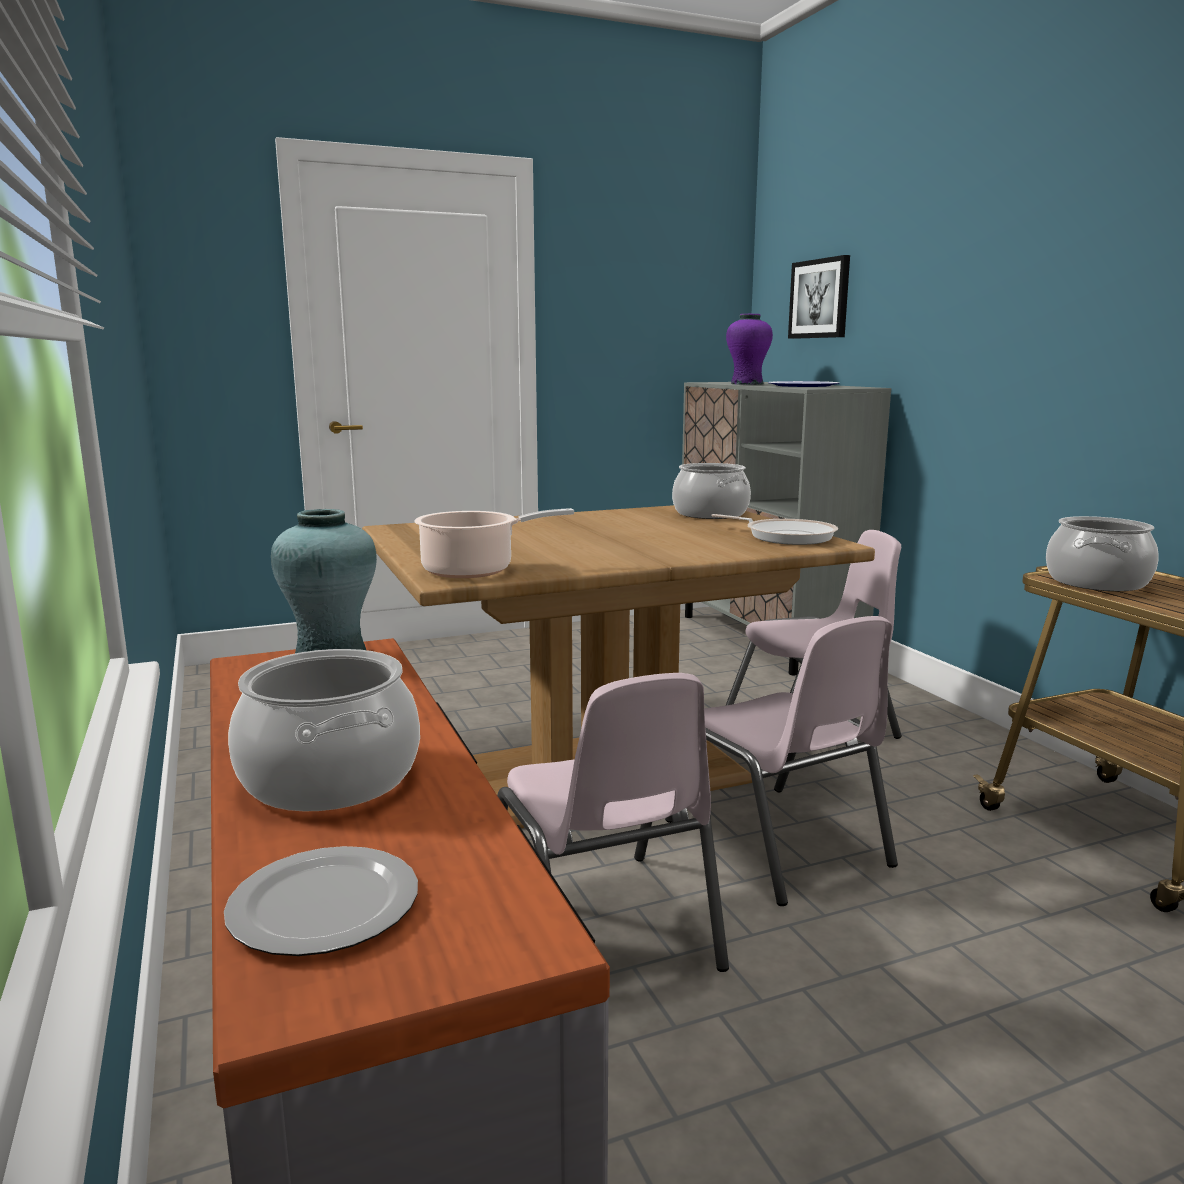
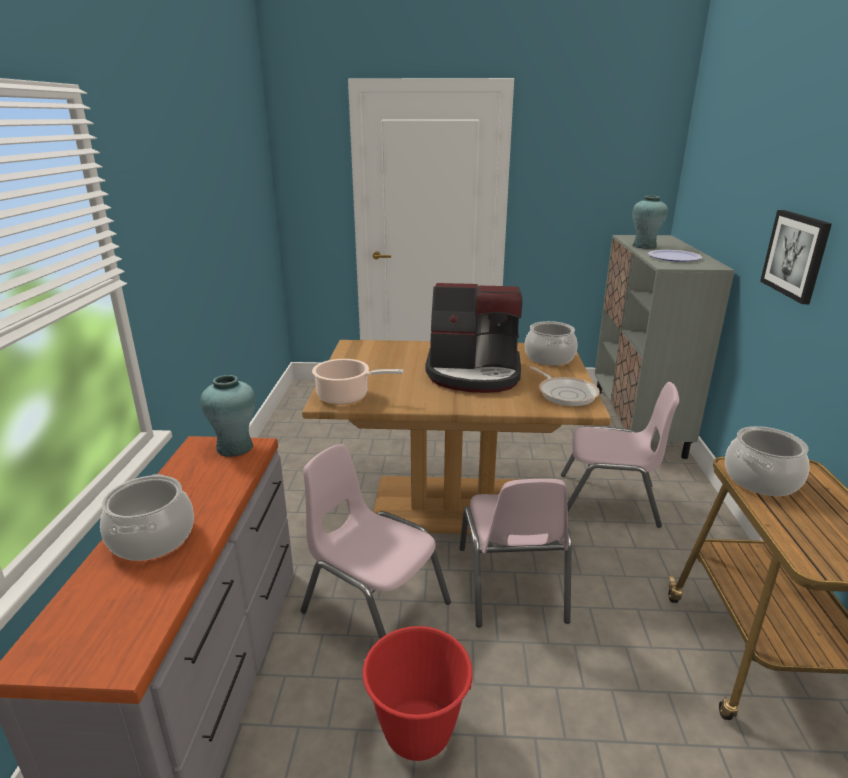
camera: 25 degrees right, 10 degrees up
(325, 904) = (80, 616): plate -> none
(603, 928) = (375, 608): pink chair -> pink chair turned 120 degrees clockwise
(634, 534) = (474, 374): none -> coffee machine
(746, 384) = (644, 246): purple vase -> turquoise vase
(820, 299) = (712, 186): picture -> picture (796, 255)
(821, 1066) = (417, 731): none -> red bucket

